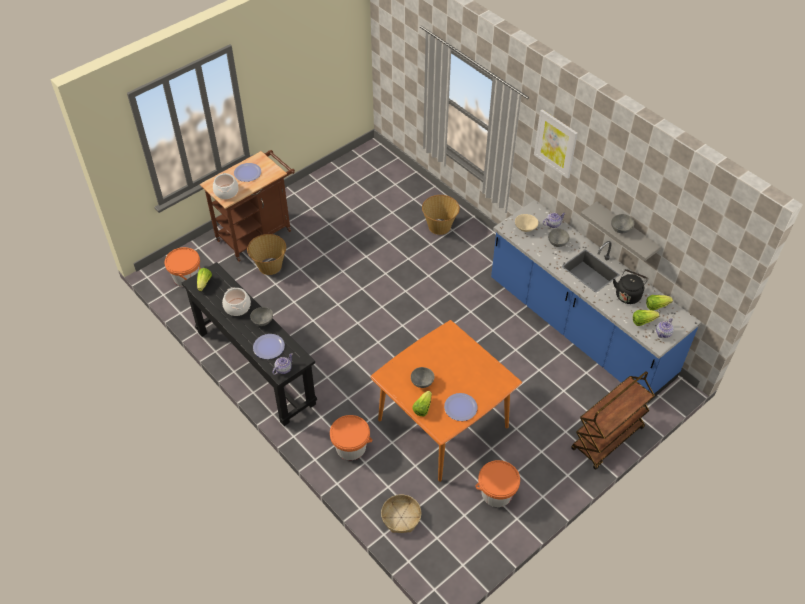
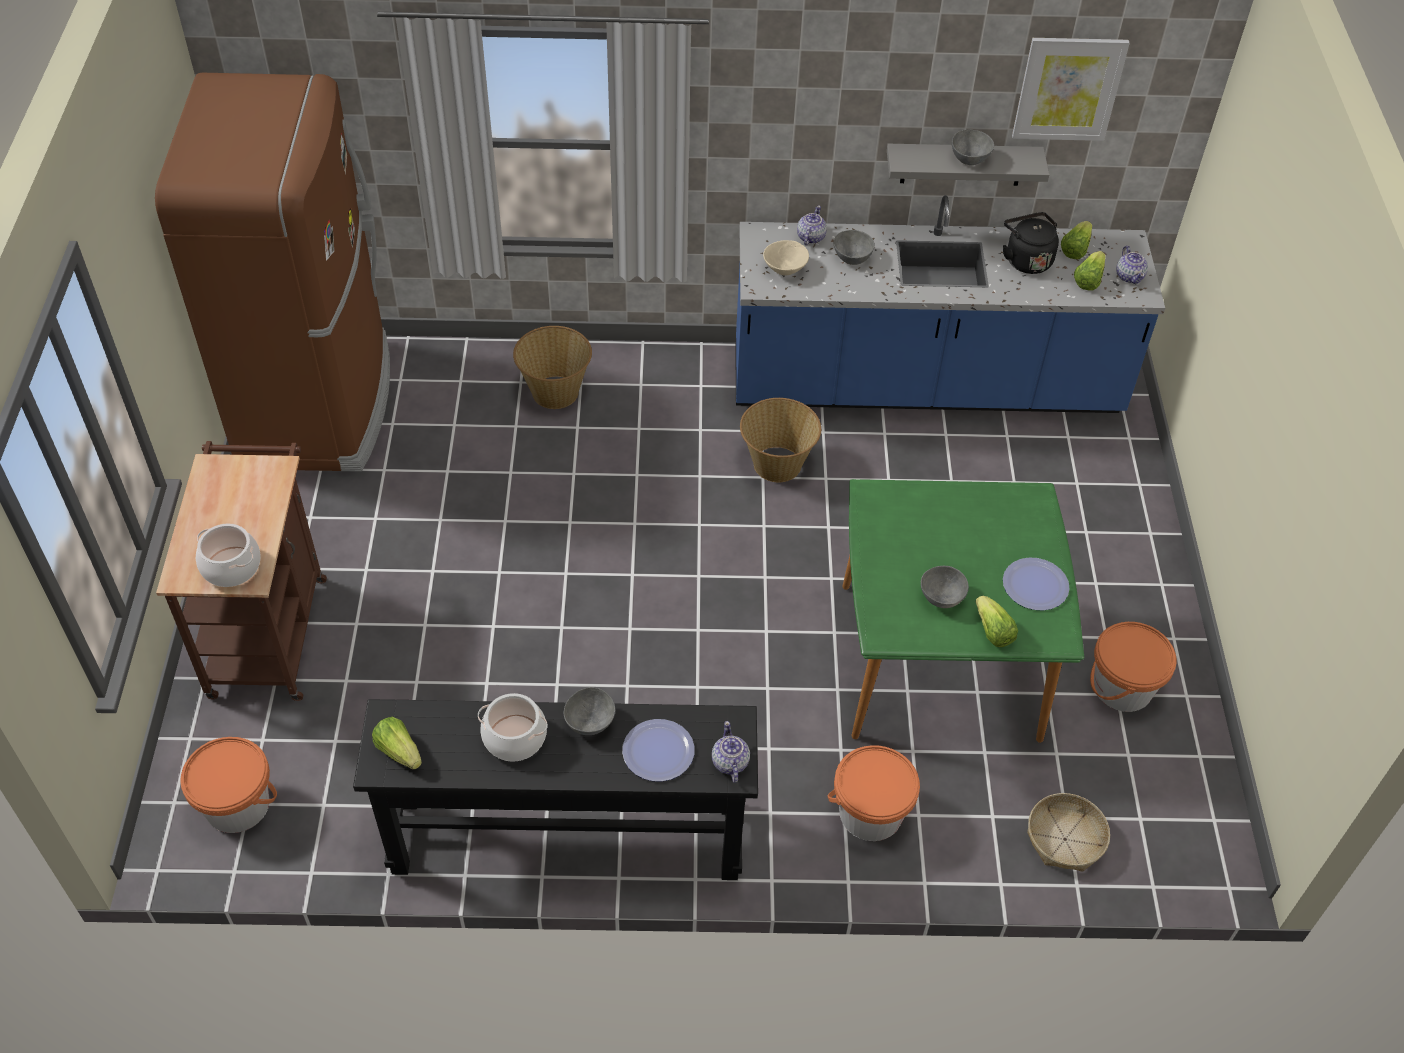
camera: 50 degrees left, 0 degrees up
(247, 173) = (224, 507): plate -> none
(269, 266) = (367, 663): basket -> basket (777, 465)
(360, 173) = (319, 402): none -> brown fridge
(443, 423) = (939, 660): orange dining table -> green dining table
(556, 143) = (774, 84): picture -> picture (1068, 88)
(607, 439) = (1140, 498): brown cart -> none

